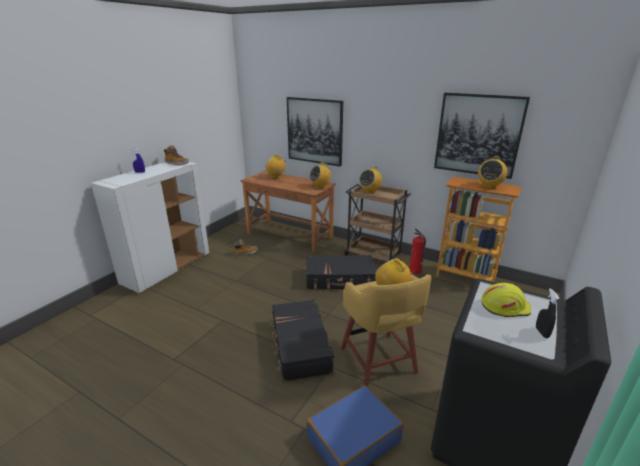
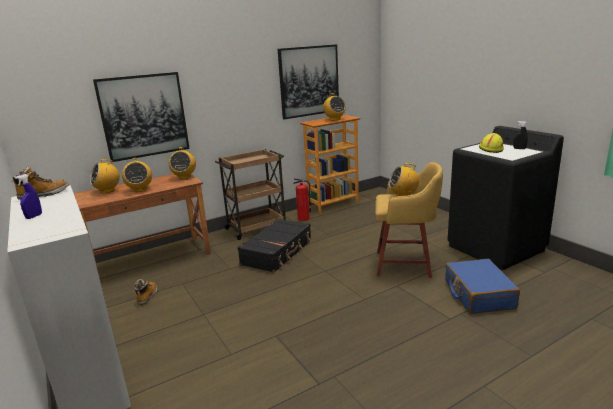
camera: 60 degrees left, 5 degrees down
(300, 346) = (359, 295): black suitcase -> none
(370, 191) = (238, 161): radio -> radio (140, 189)

